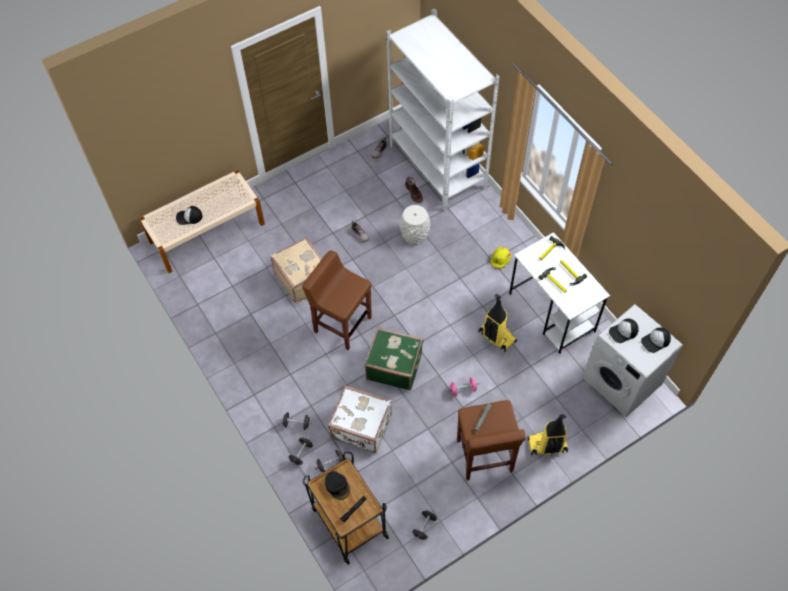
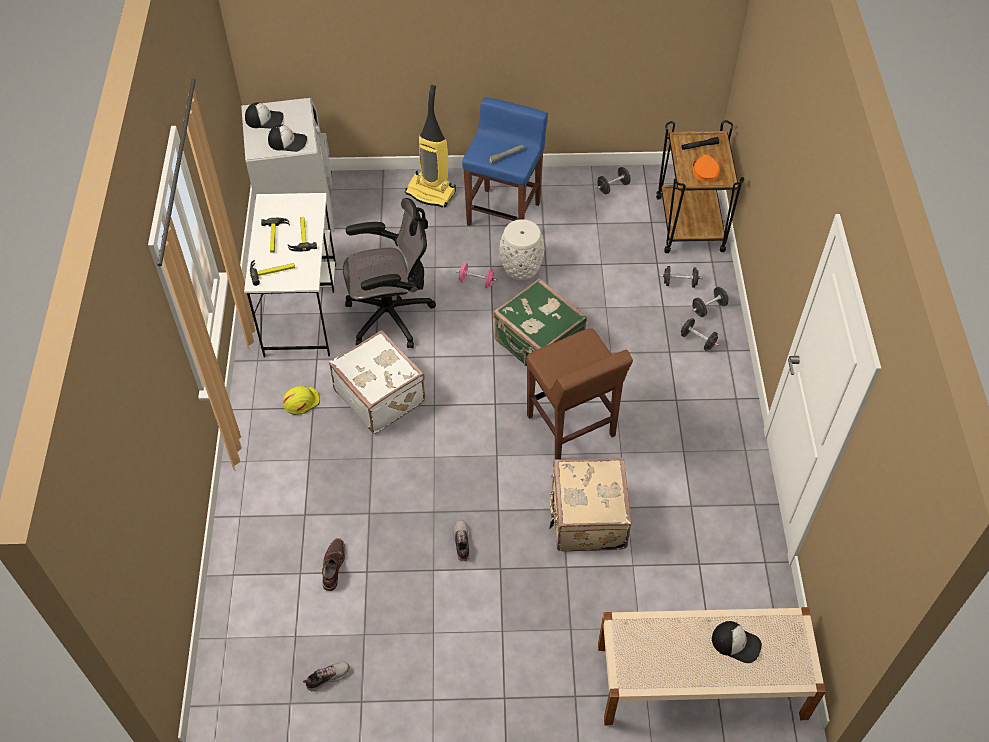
camera: 150 degrees left, 5 degrees down
(337, 486) = (705, 171): black cap -> orange cap
(361, 428) = (622, 300): white suitcase -> white suitcase (381, 395)
(415, 235) = (385, 498): white stool -> white stool (521, 268)
(437, 166) = (260, 593): white bookcase -> none
(484, 456) = (504, 213): brown stool -> blue stool
(496, 337) = (390, 316): vacuum cleaner -> office chair

